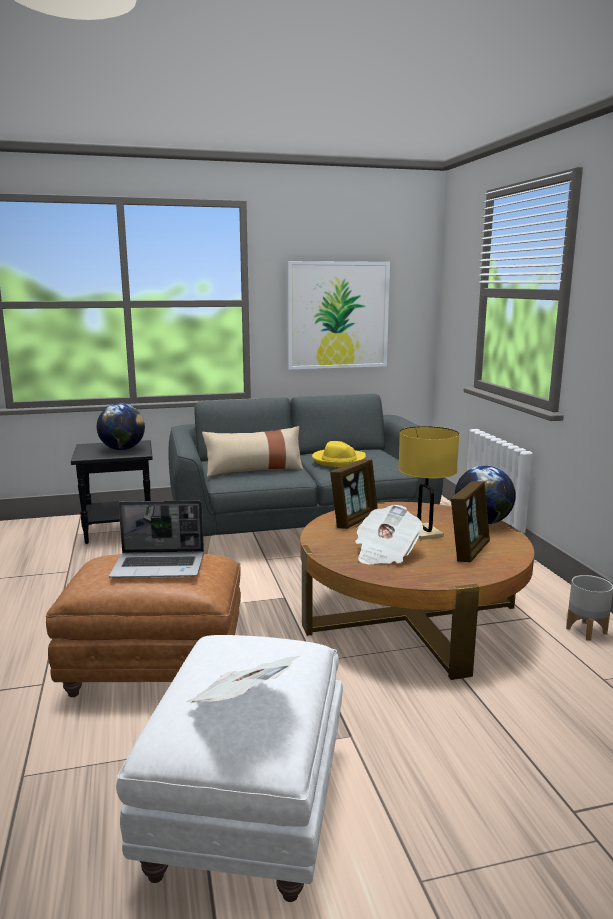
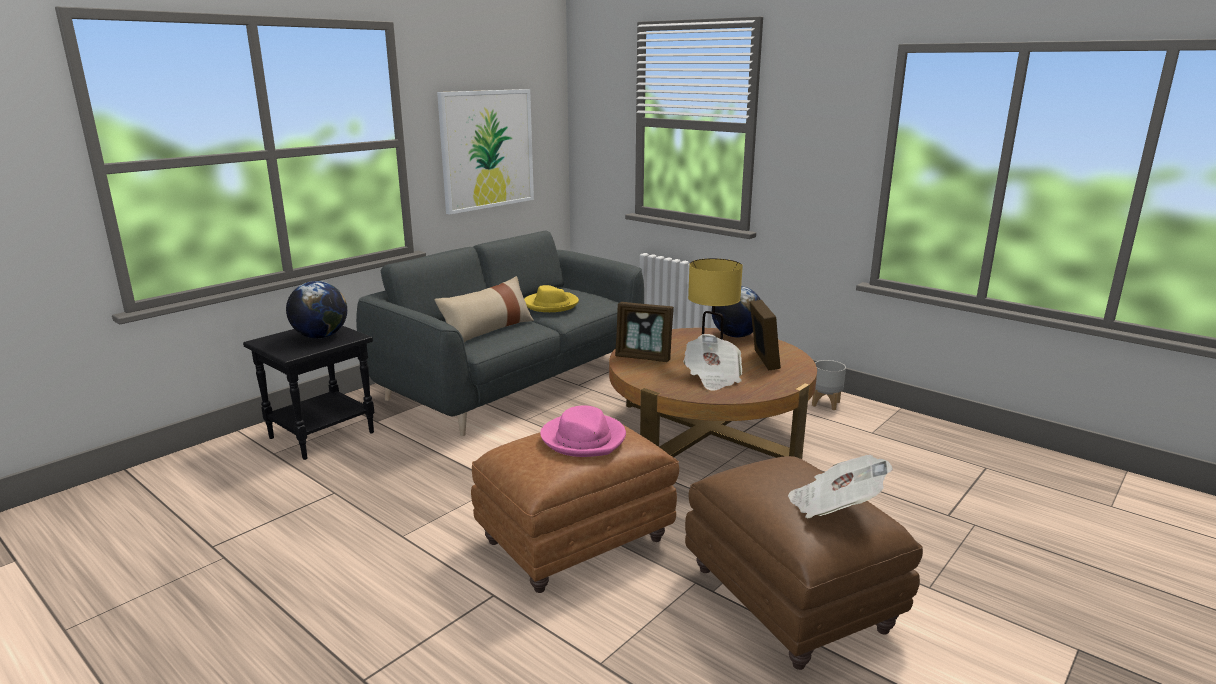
camera: 35 degrees left, 5 degrees up
(160, 566) = (584, 438): laptop -> pink hat
(248, 811) = (791, 601): white ottoman -> brown ottoman
(354, 520) = (644, 357): picture frame -> picture frame turned 105 degrees clockwise

